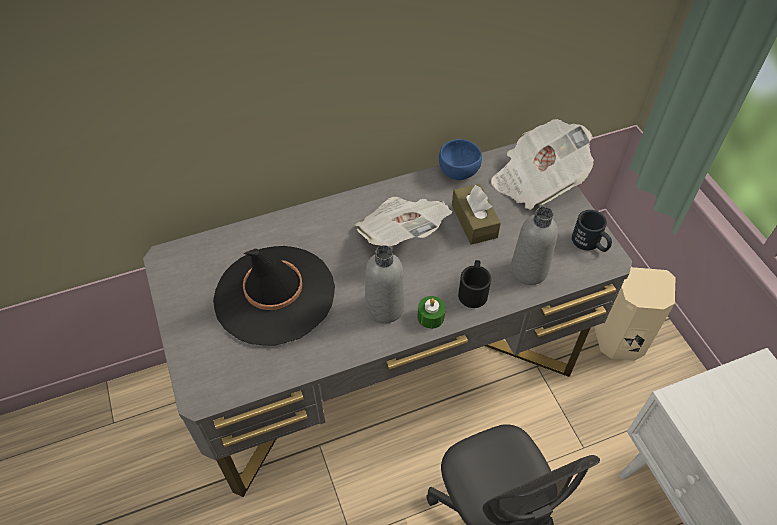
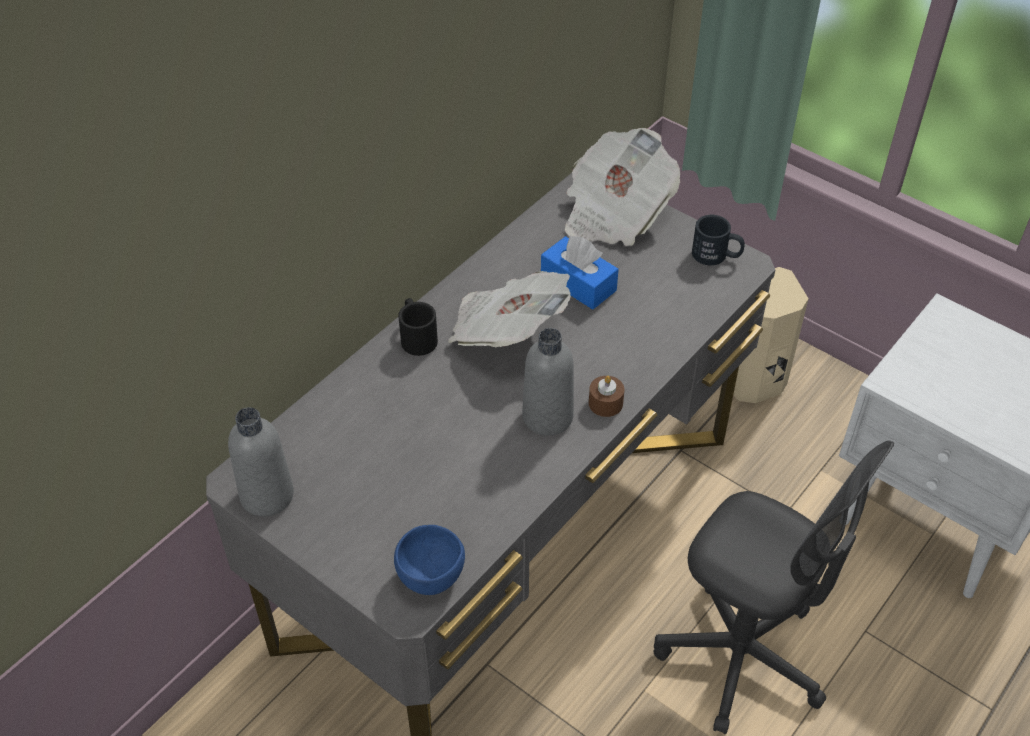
camera: 30 degrees left, 5 degrees down
(274, 295) = (409, 460): black hat -> none
(431, 317) = (605, 403): green candle -> brown candle
(459, 173) = (523, 238): blue bowl -> blue bowl (433, 577)
(473, 290) = (630, 355): black mug -> black mug (416, 336)
(474, 221) = (578, 283): brown tissue box -> blue tissue box
(529, 270) = (673, 309): grey bottle -> grey bottle (267, 495)

